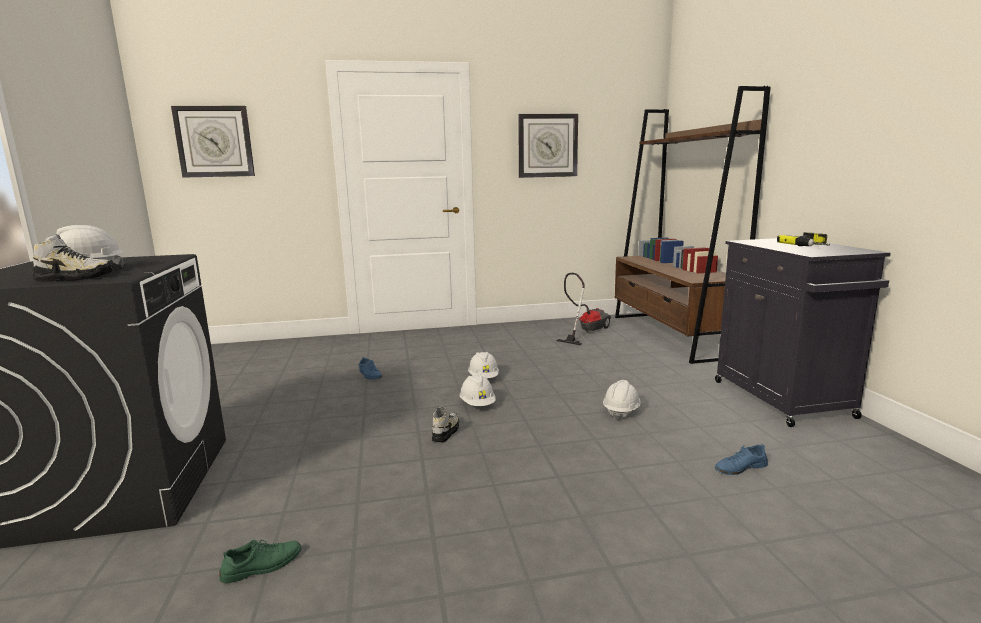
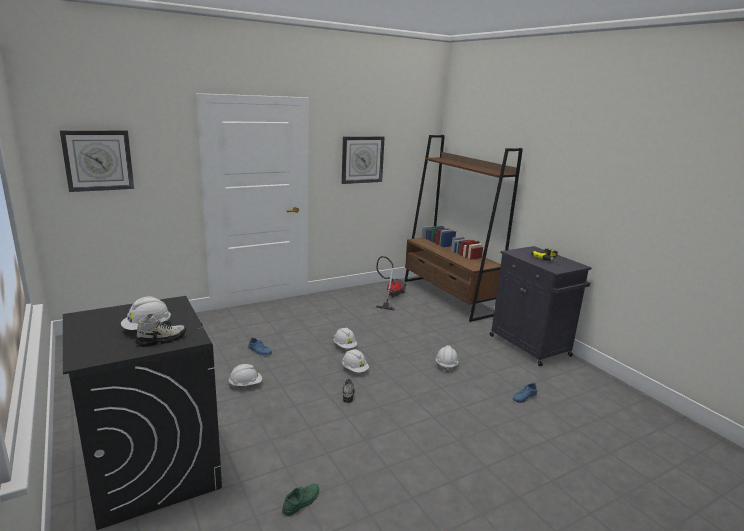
camera: 20 degrees left, 5 degrees up
(321, 408) = (245, 384): none -> white hard hat

